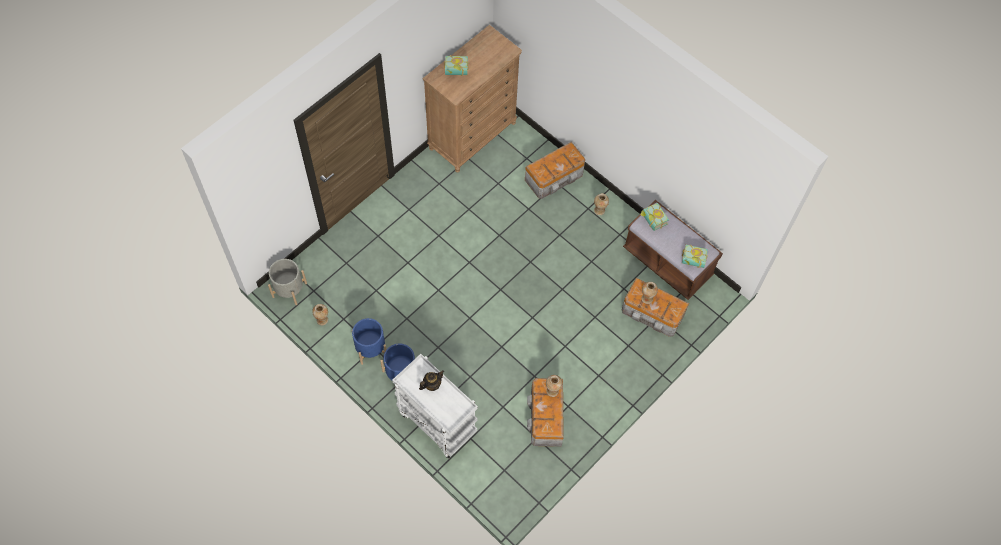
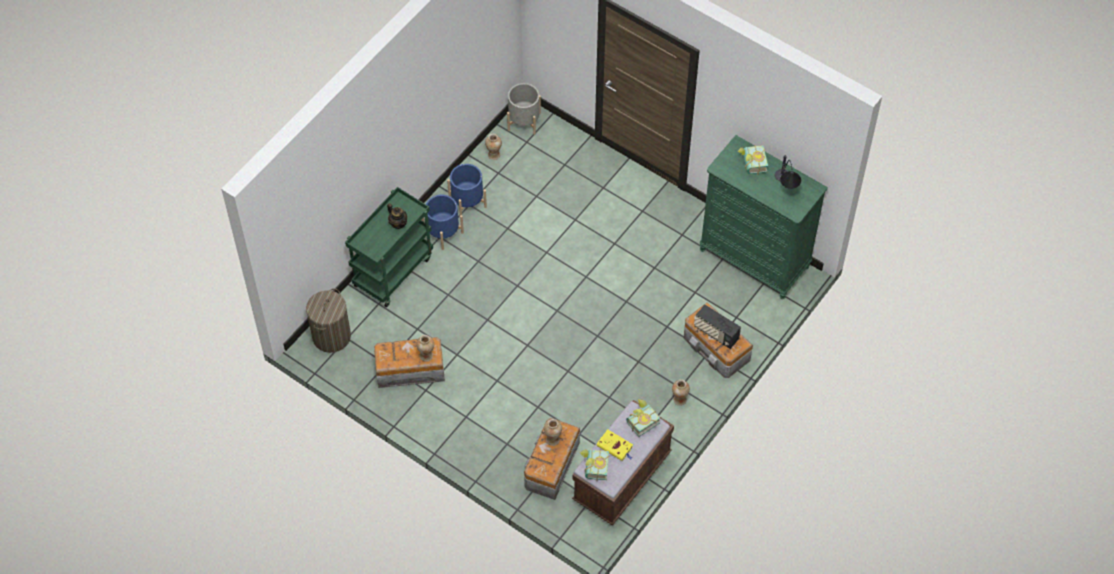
camera: 85 degrees right, 5 degrees down
(436, 422) = (393, 270): white cart -> green cart
(472, 136) = (754, 259): brown dresser -> green dresser
(485, 52) = (785, 187): none -> table lamp
(500, 484) = (331, 336): none -> laundry basket
(558, 164) = (716, 333): none -> radio
(674, 243) = (615, 447): none -> yellow book

